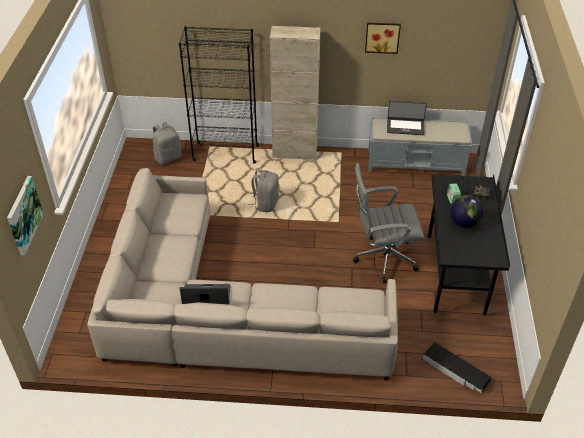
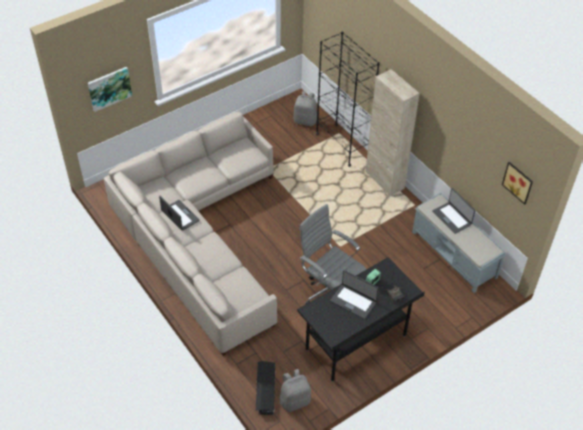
camera: 50 degrees right, 5 degrees up
(265, 203) = (316, 197): grey backpack -> grey backpack (294, 400)
(382, 37) = (459, 131): picture -> picture (518, 182)
(464, 222) = (353, 301): globe -> laptop

